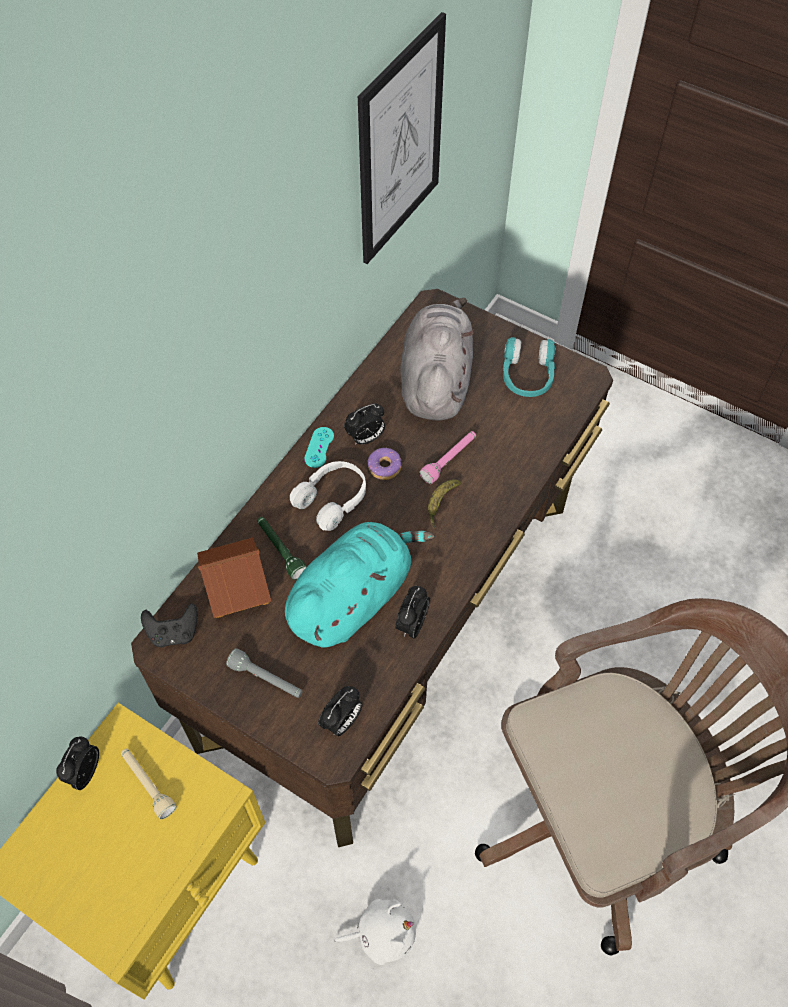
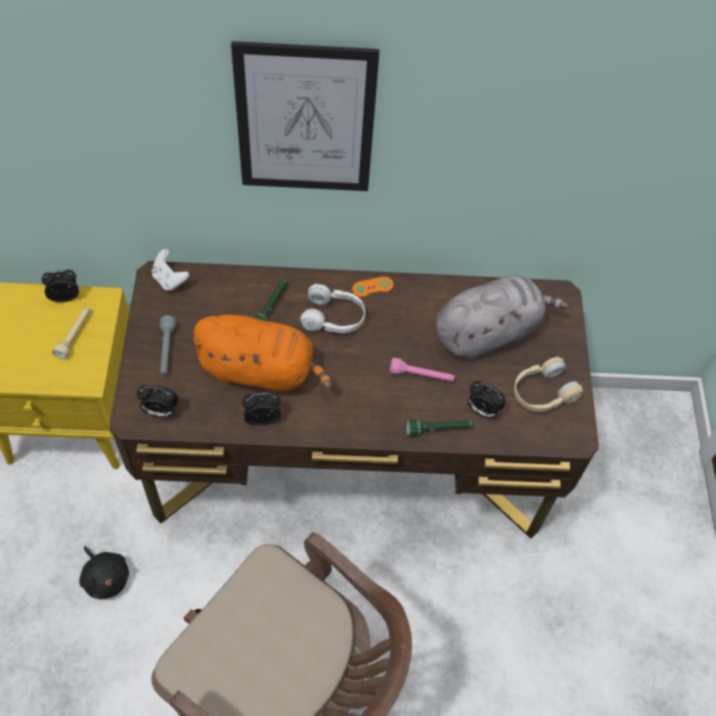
camera: 55 degrees right, 0 degrees up
(174, 633) = (169, 280): black game controller -> white game controller
(235, 585) = (226, 295): toy house -> none
(319, 447) = (372, 287): turquoise game controller -> orange game controller
(353, 597) = (261, 370): turquoise plush toy -> orange plush toy
(365, 438) = (401, 311): alarm clock -> alarm clock (482, 410)
(382, 934) = (105, 577): white plush toy -> black plush toy
(385, 467) = (384, 336): donut -> none
(400, 143) = (589, 146): picture -> picture (305, 120)
(441, 504) = (377, 388): banana -> none
(517, 477) = (439, 429): none -> green flashlight
(527, 376) = (542, 392): turquoise headphones -> beige headphones

